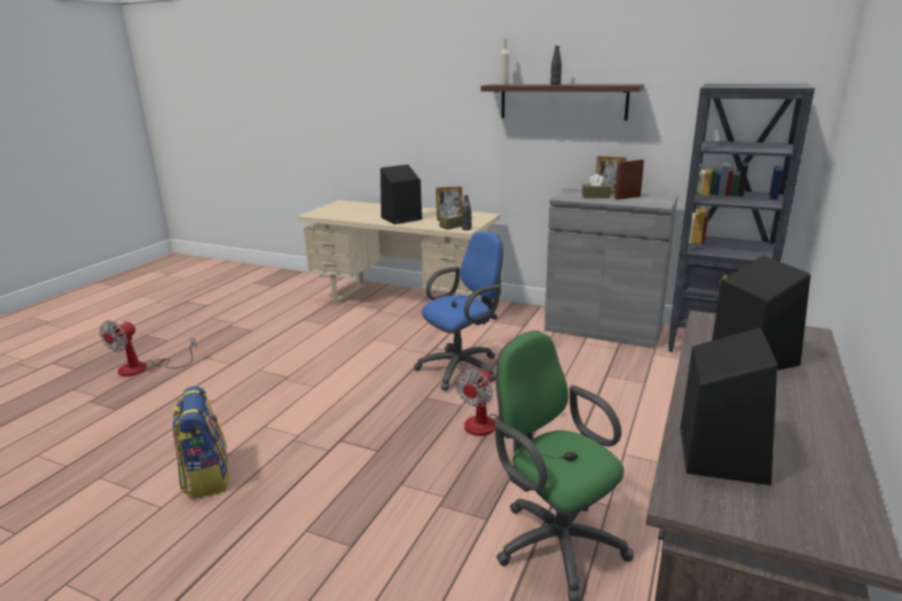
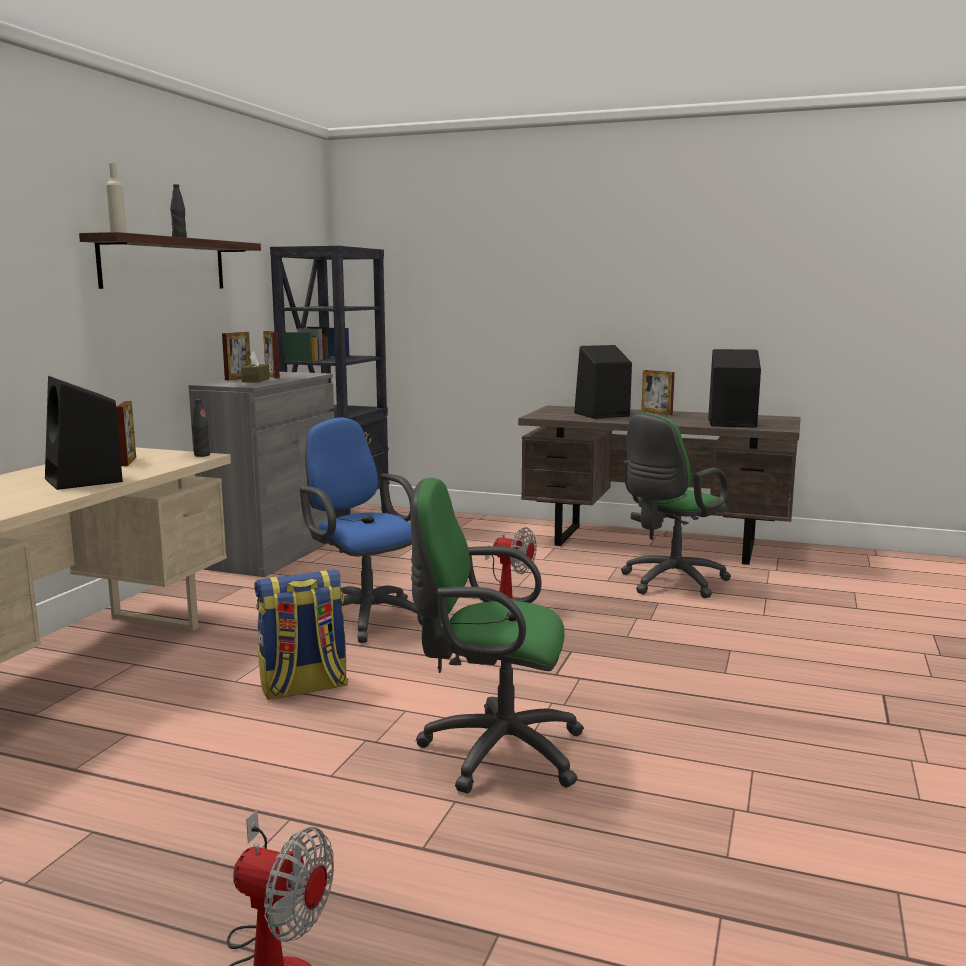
camera: 95 degrees left, 10 degrees down
(206, 477) = (674, 751): backpack -> backpack (303, 687)
(252, 412) = (493, 751): none -> green office chair
(453, 226) = (176, 459): brown tissue box -> none
(808, 401) = (656, 413): none -> picture frame

